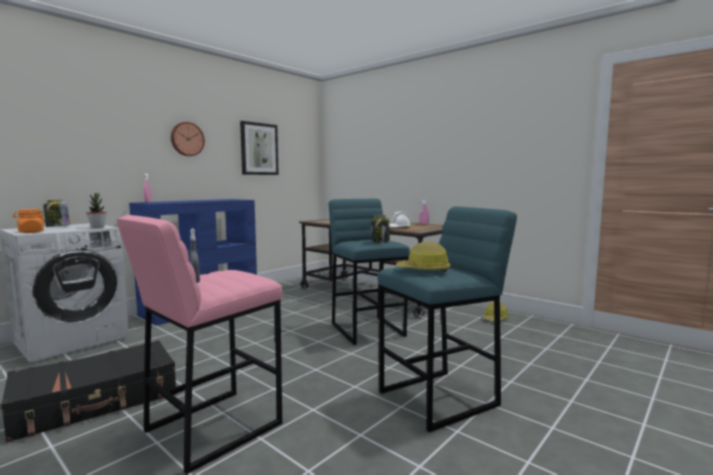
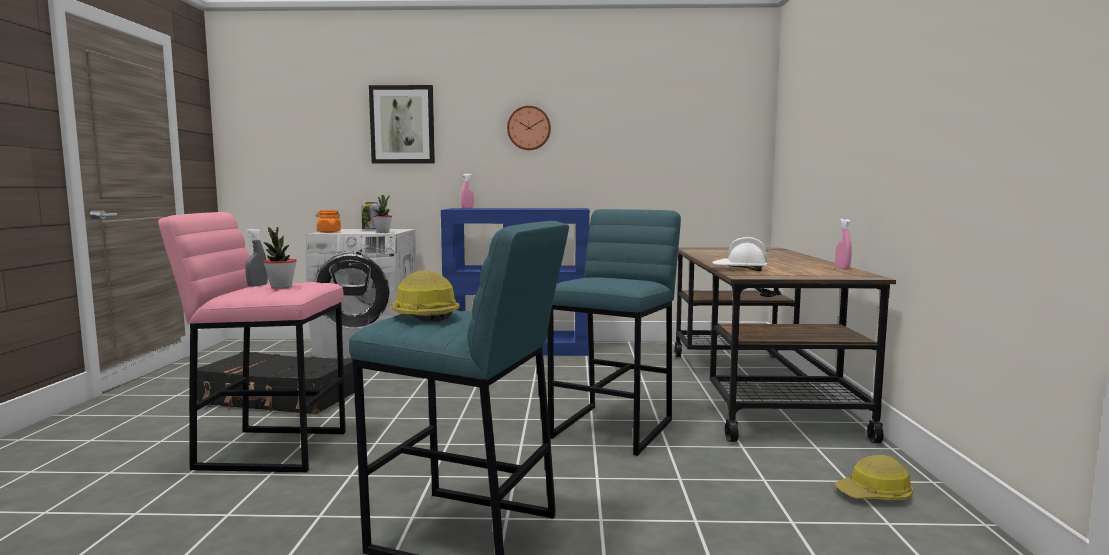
camera: 50 degrees right, 0 degrees up
(232, 277) = (281, 286): none -> potted plant
(259, 149) = (641, 134): picture -> picture (402, 125)
(380, 241) = (608, 281): jar -> none

